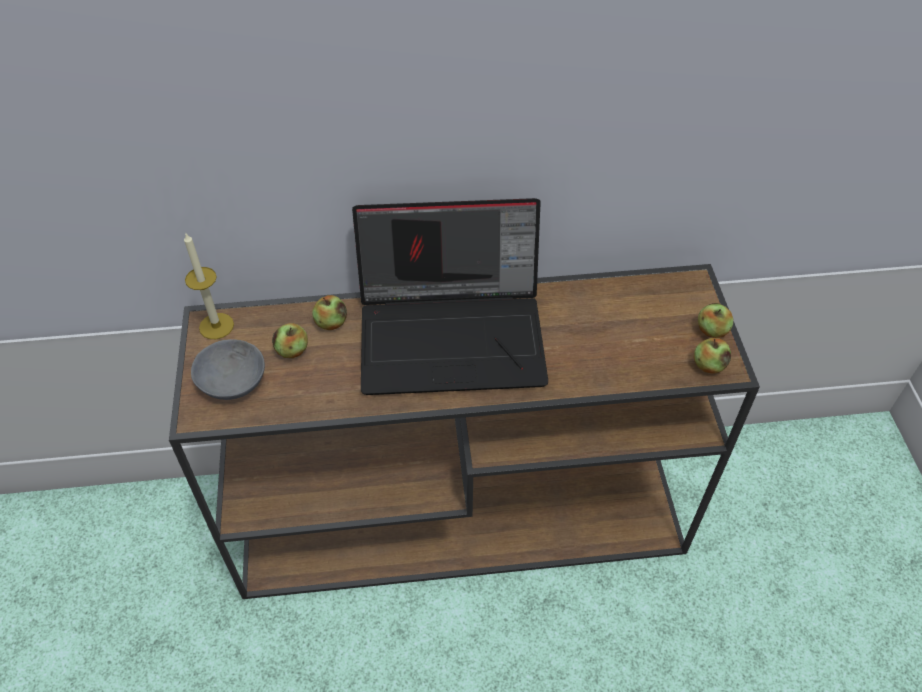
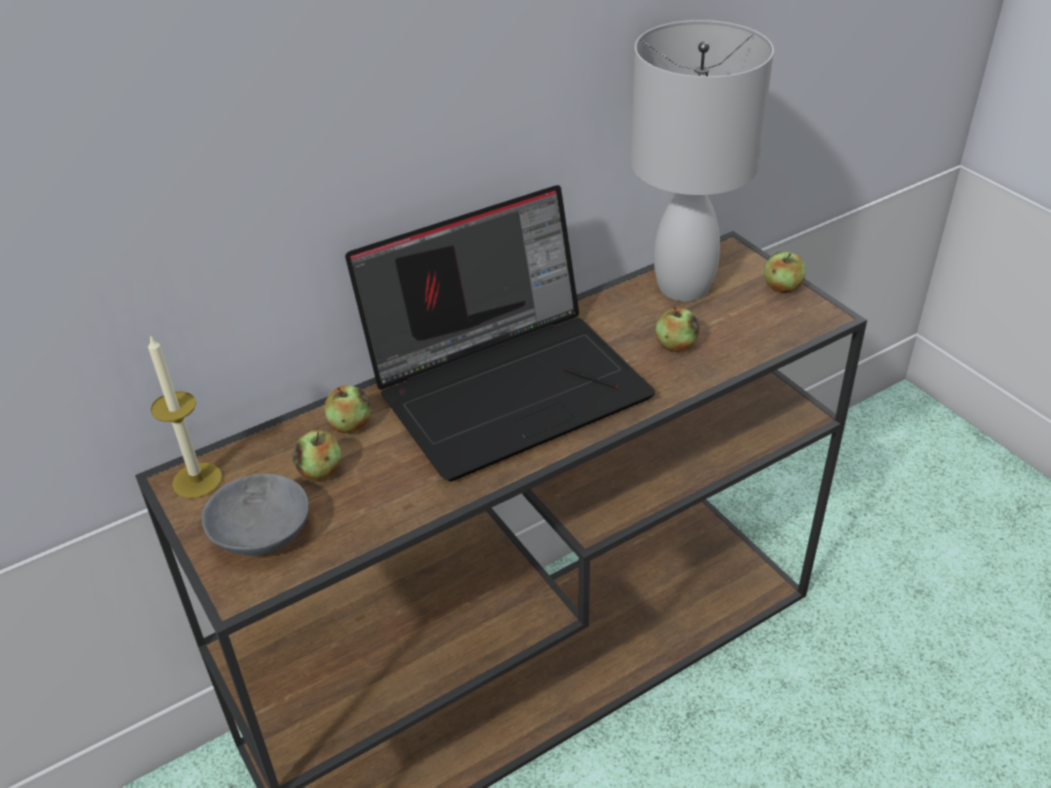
camera: 25 degrees left, 10 degrees down
(635, 299) = (682, 286): none -> white table lamp
(708, 365) = (804, 318): apple -> apple (676, 345)

